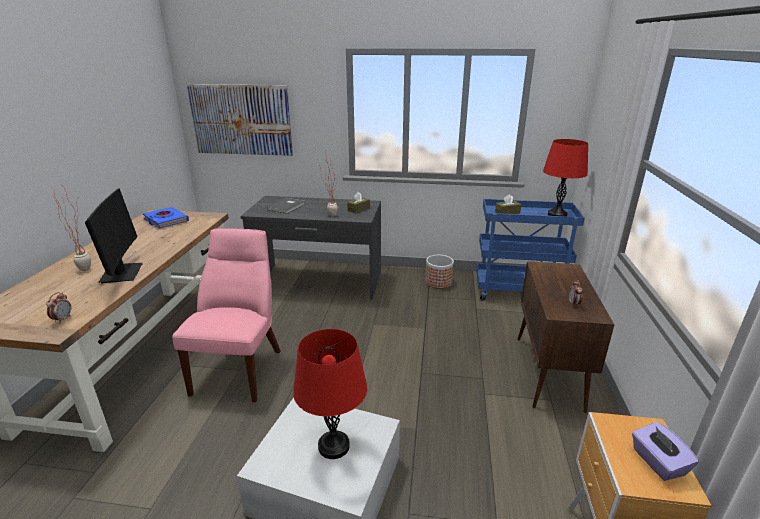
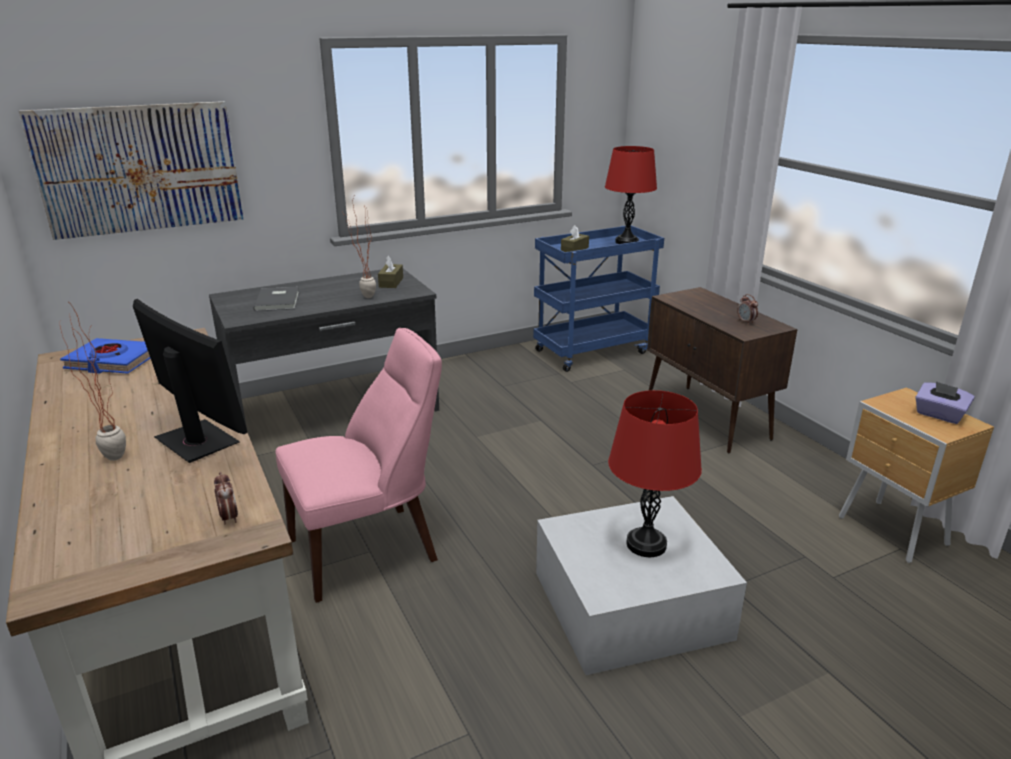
camera: 35 degrees left, 0 degrees up
(240, 369) = (369, 549): pink chair -> pink chair turned 90 degrees clockwise
(438, 282) = (495, 367): planter -> none

